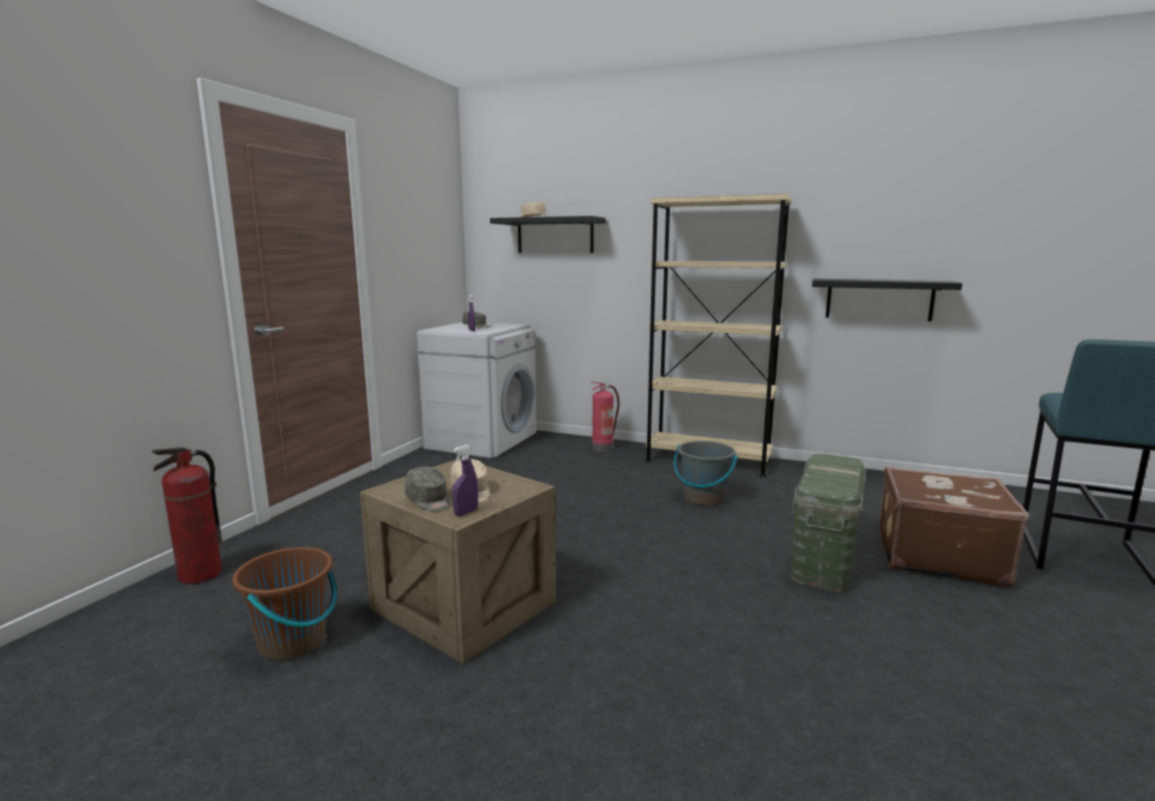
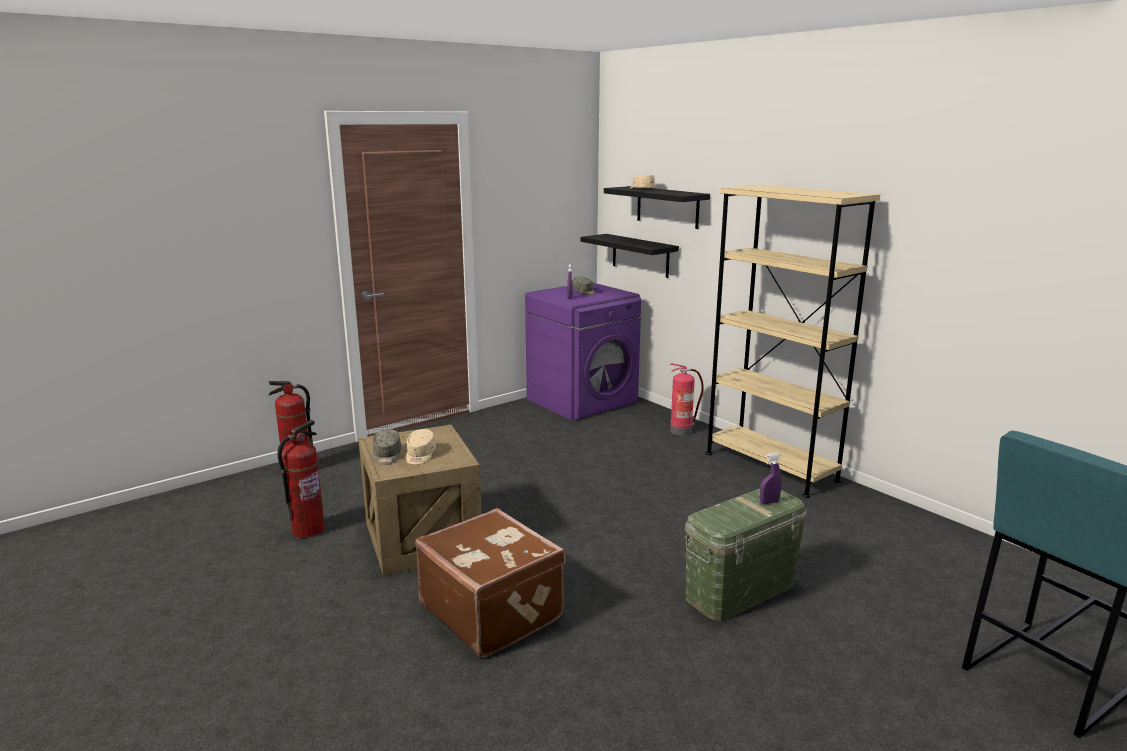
camera: 30 degrees right, 5 degrees up
(293, 642) = (308, 530): brown bucket -> fire extinguisher
(466, 512) = (396, 470): purple spray bottle -> purple spray bottle (769, 502)
(484, 440) = (585, 400): white washing machine -> purple washing machine
(703, 499) = (710, 504): grey bucket -> none
(879, 299) = (970, 323): black shelf -> black shelf (640, 255)
(937, 556) = (865, 623): brown suitcase -> brown suitcase (492, 611)

